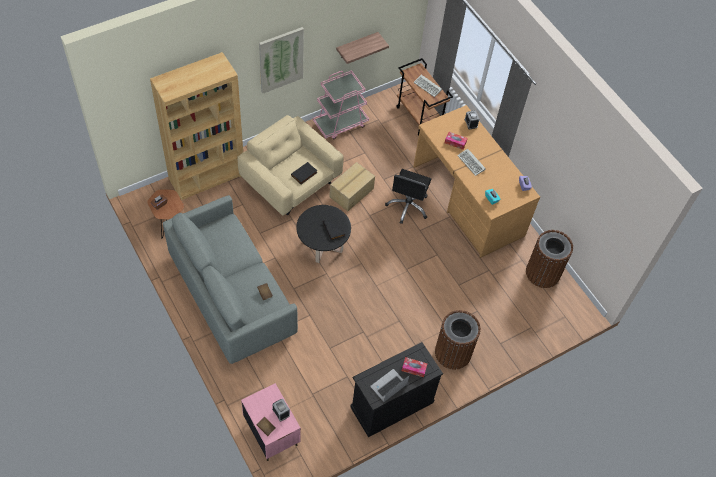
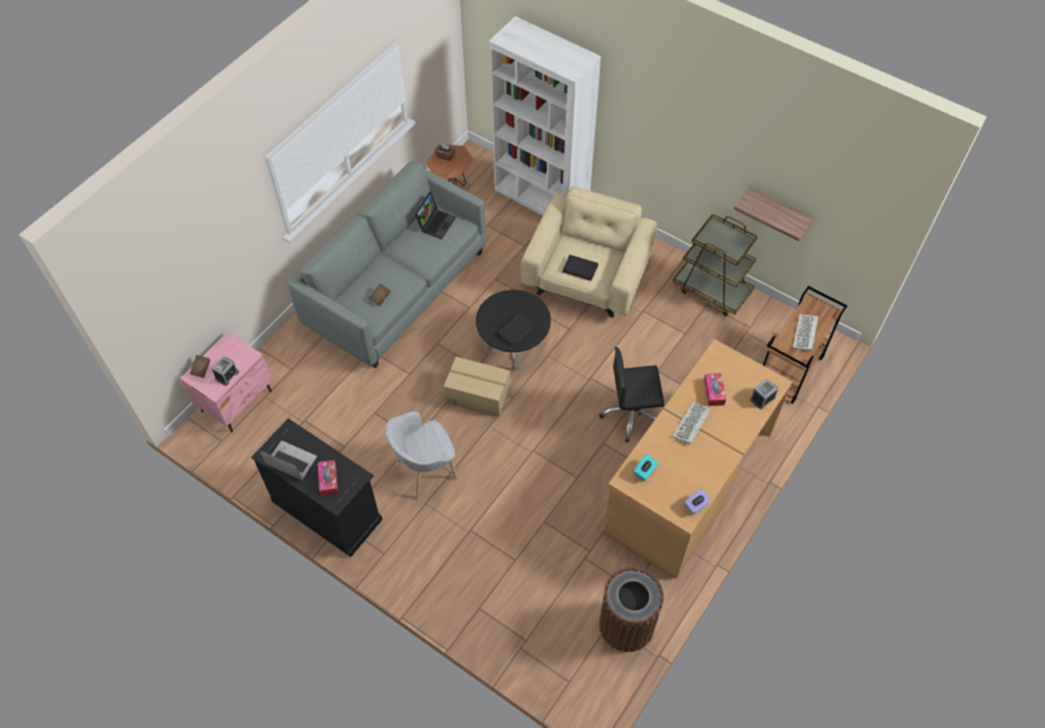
camera: 70 degrees right, 0 degrees up
(207, 177) = (541, 198): brown bookcase -> white bookcase
(217, 235) = (435, 222): none -> laptop
(281, 60) = (673, 136): picture -> none
(340, 124) = (712, 290): pink cart -> brown cart
(351, 192) = (612, 344): cardboard box -> cardboard box (478, 394)
(391, 335) = (424, 471): none -> grey armchair
(453, 353) = (435, 553): brown trash can -> none

